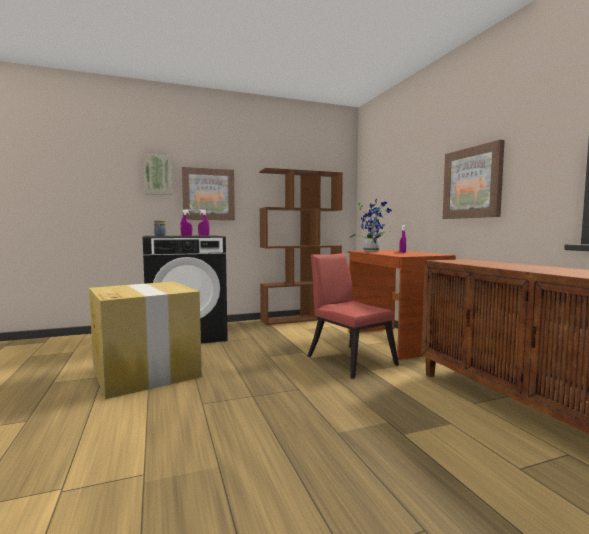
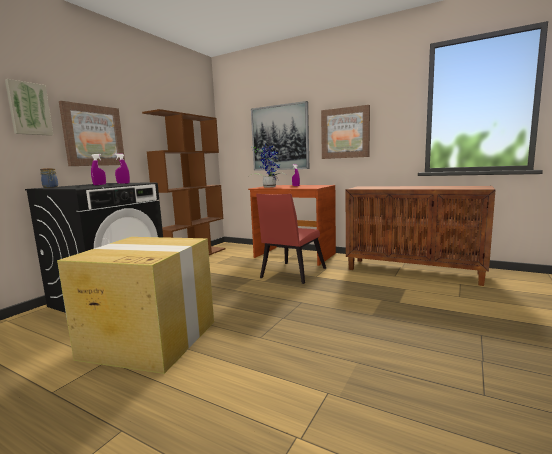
camera: 40 degrees left, 5 degrees up
(348, 359) = (290, 274): red chair -> red chair turned 75 degrees counterclockwise
(406, 192) = (280, 138): none -> picture

